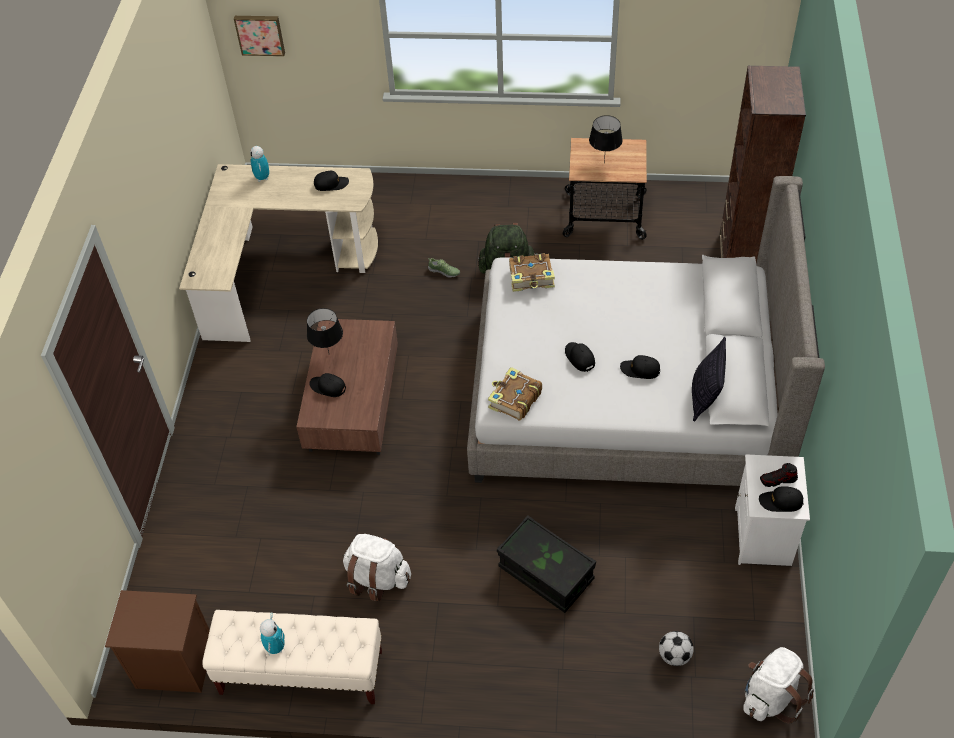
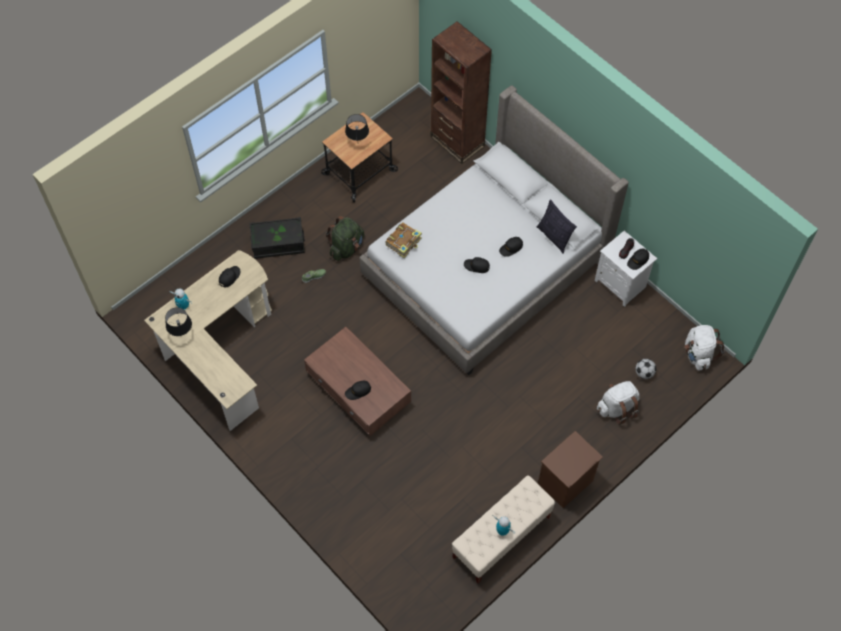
camera: 50 degrees left, 10 degrees up
(173, 666) = (440, 594): brown nightstand -> brown nightstand (565, 483)
(260, 34) = (114, 218): picture -> none
(329, 354) = (336, 374): black table lamp -> black table lamp (183, 335)
(377, 578) = (481, 463): white backpack -> white backpack (617, 408)
(514, 399) = (472, 314): book -> none
(546, 573) = (551, 388): black storage box -> black storage box (278, 244)

